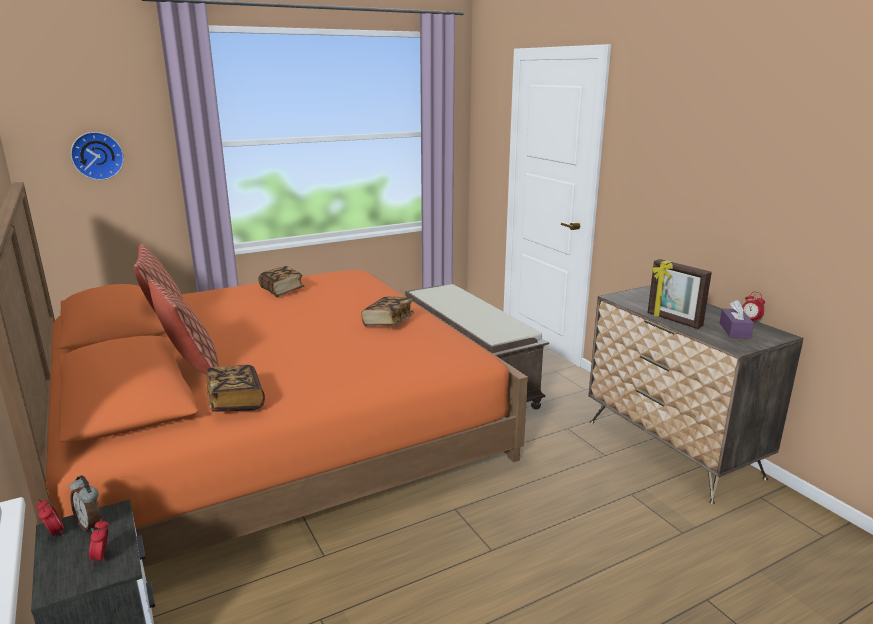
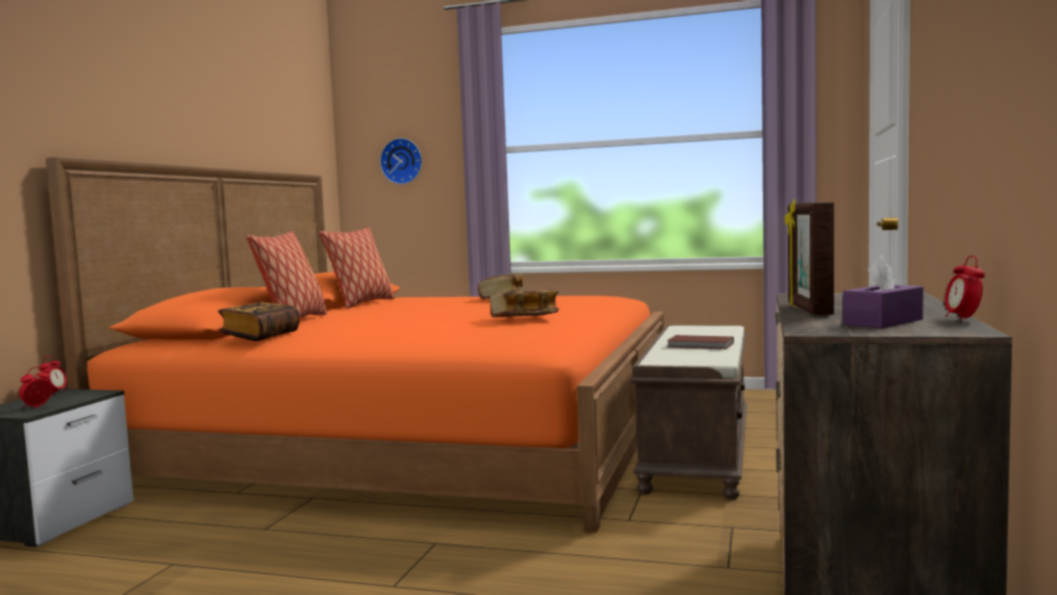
camera: 45 degrees right, 15 degrees down
(91, 524) = (76, 394): alarm clock -> none
(480, 313) = (701, 345): none -> brown book

